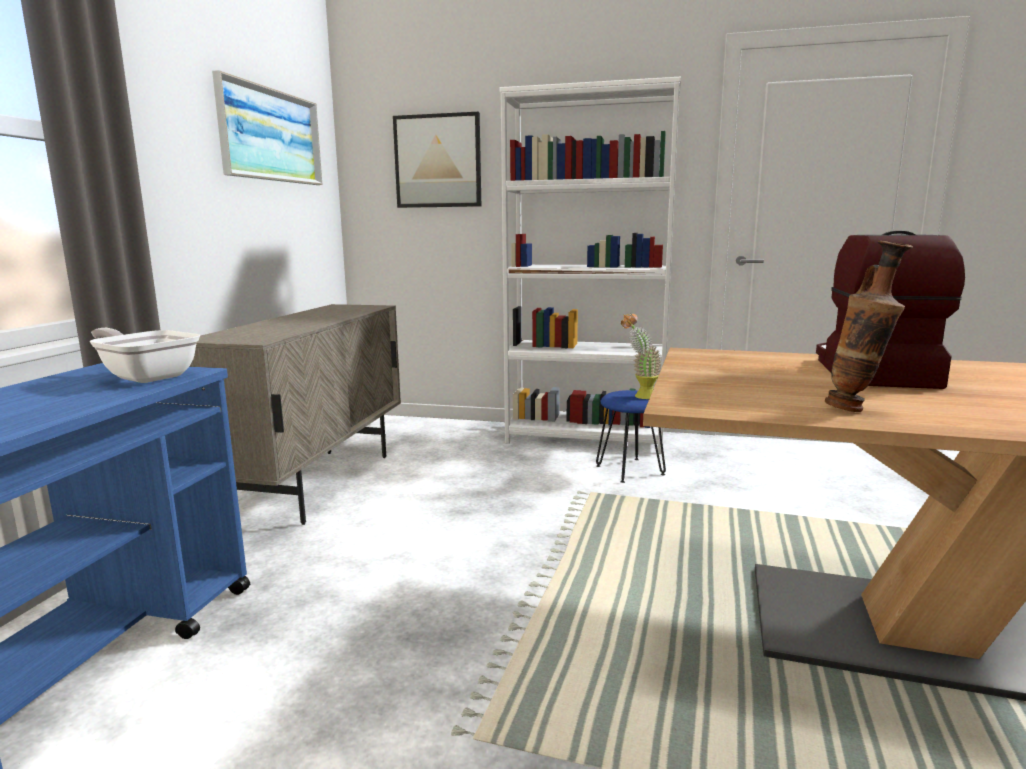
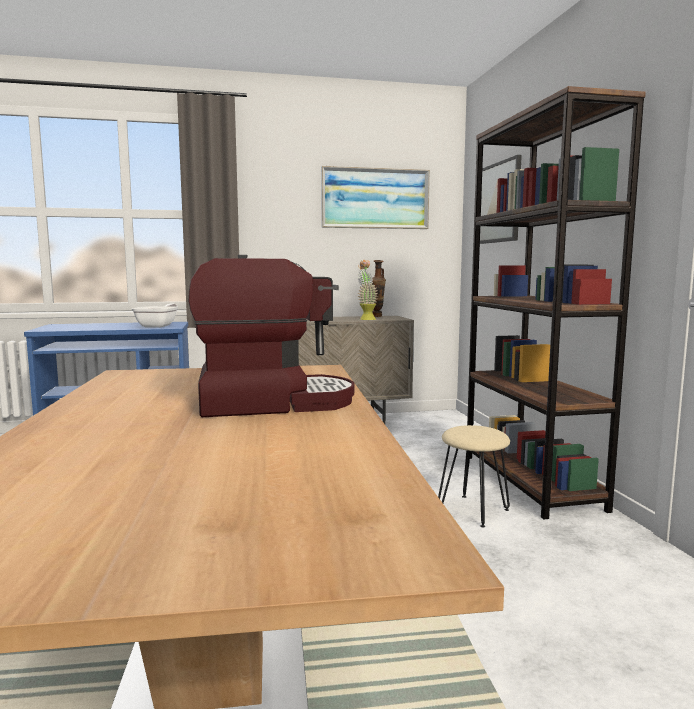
camera: 65 degrees right, 5 degrees down
(585, 438) = (530, 481): white bookcase -> brown bookcase
(630, 470) = (473, 510): blue stool -> beige stool
(639, 396) = (475, 433): potted plant -> potted plant (366, 319)
(857, 410) = (113, 397): vase -> vase (377, 316)

